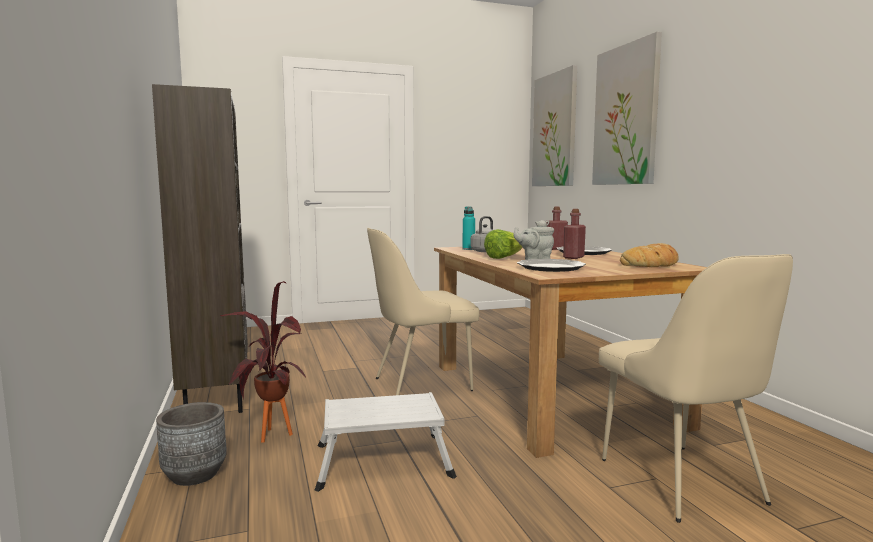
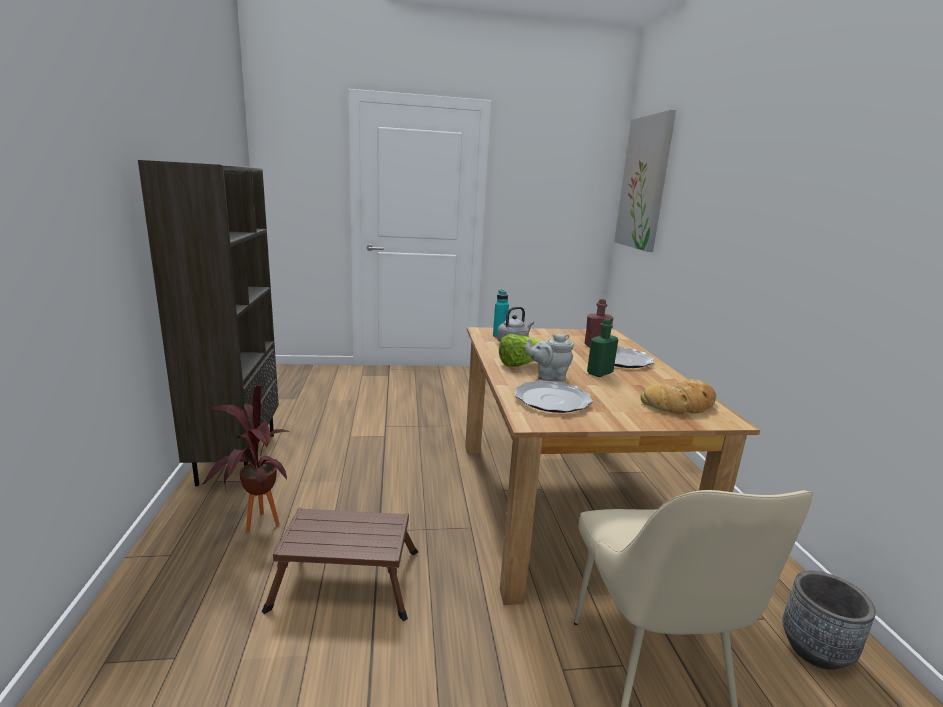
camera: 10 degrees right, 10 degrees up
(195, 474) = (167, 566): grey planter -> grey planter (815, 649)
(382, 460) = (345, 579): white step ladder -> brown step ladder
(422, 385) = (436, 471): beige chair -> none
(573, 257) = (600, 373): red bottle -> green bottle
(626, 115) = (716, 184): picture -> none

